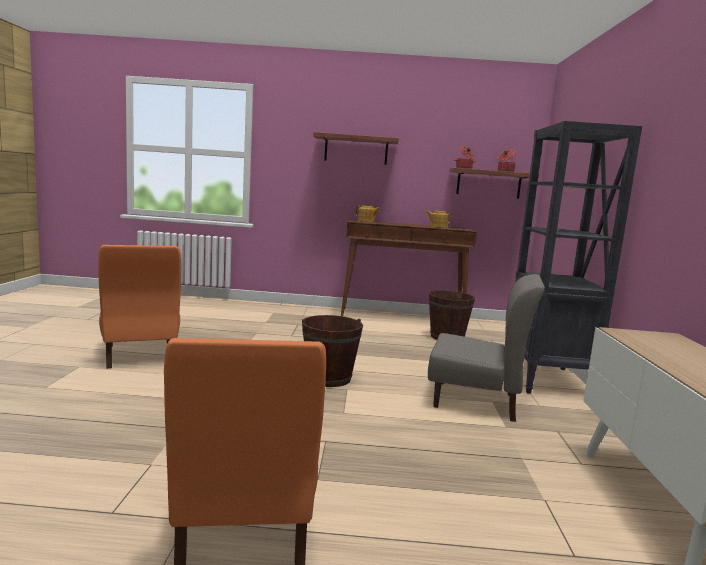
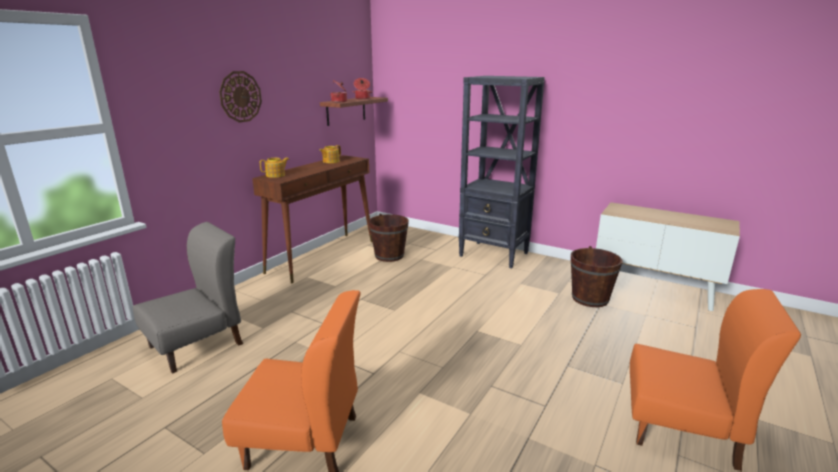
camera: 60 degrees left, 10 degrees up
(328, 378) = (450, 333): brown bucket -> brown bucket (590, 298)
(356, 150) = (240, 96): shelf -> wall clock
(475, 401) = (517, 288): grey chair -> grey chair (197, 345)

